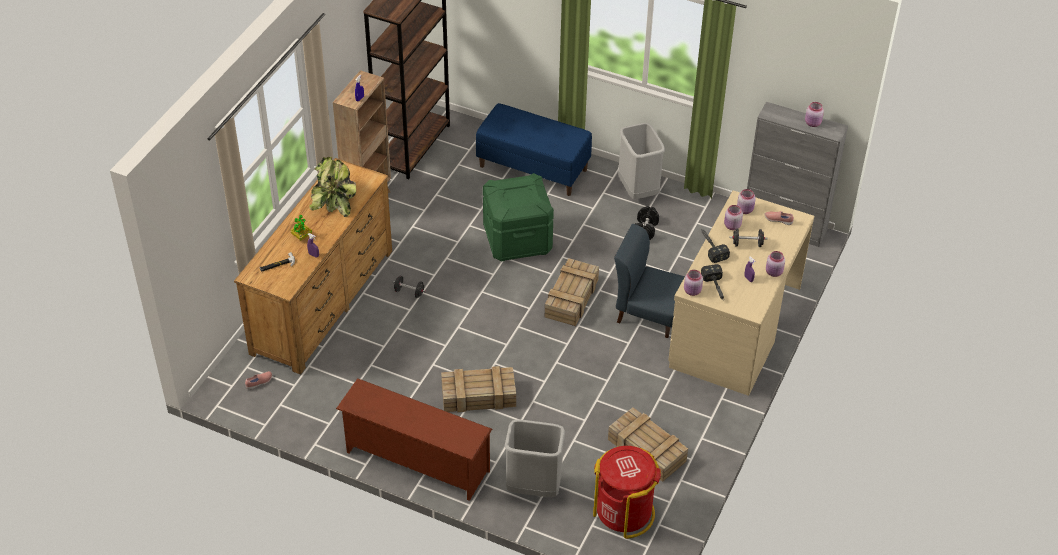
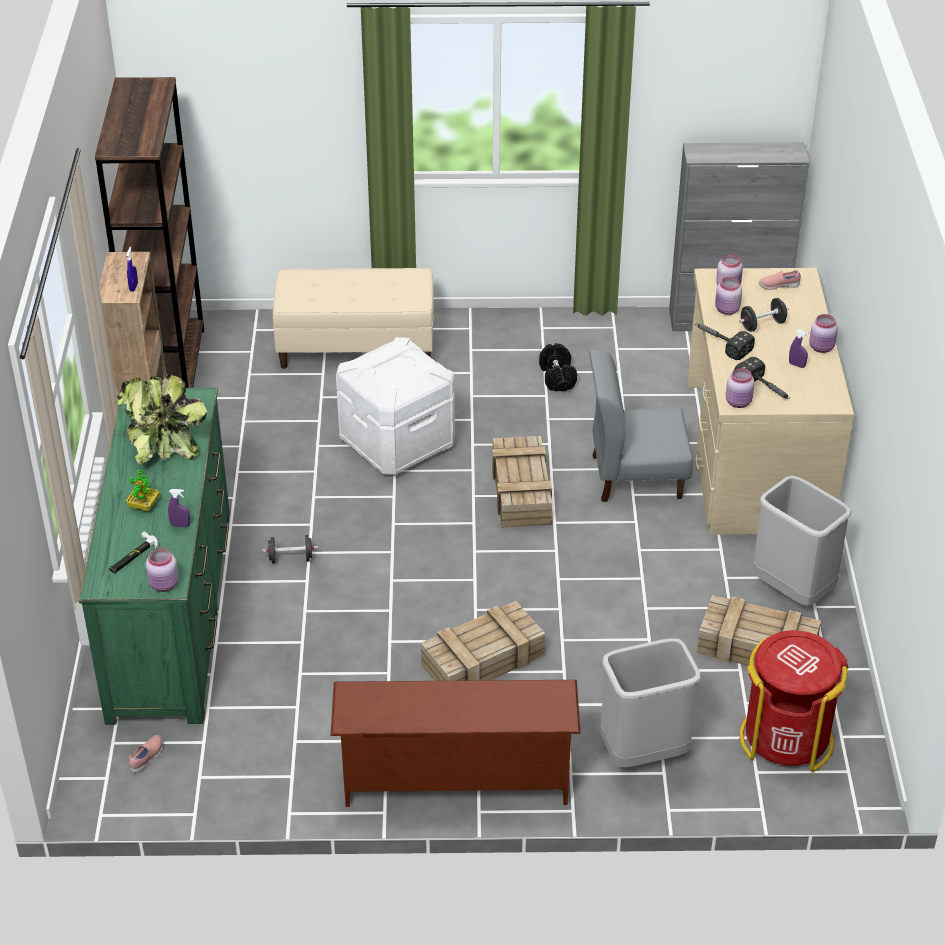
camera: 25 degrees left, 5 degrees down
(323, 301) = (171, 612): brown dresser -> green dresser
(517, 240) = (397, 442): green storage box -> white storage box
(534, 168) = (357, 347): blue bench -> beige bench
(638, 190) = (515, 333): grey trash can -> grey trash can (793, 589)
(649, 313) = (635, 476): blue chair -> grey chair
(813, 123) = (760, 151): pink jar -> pink jar (164, 585)

